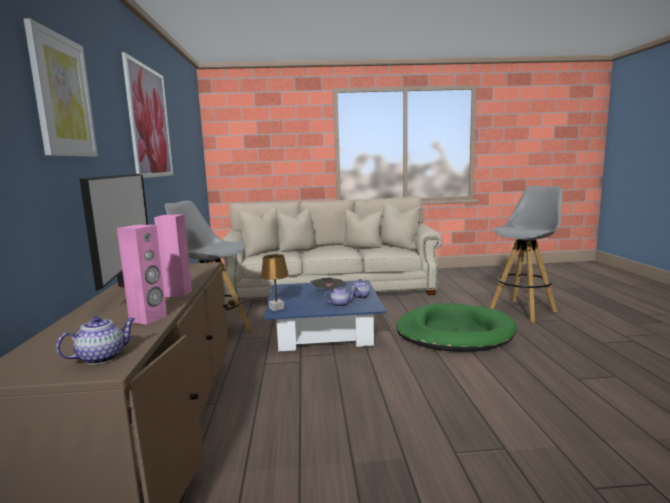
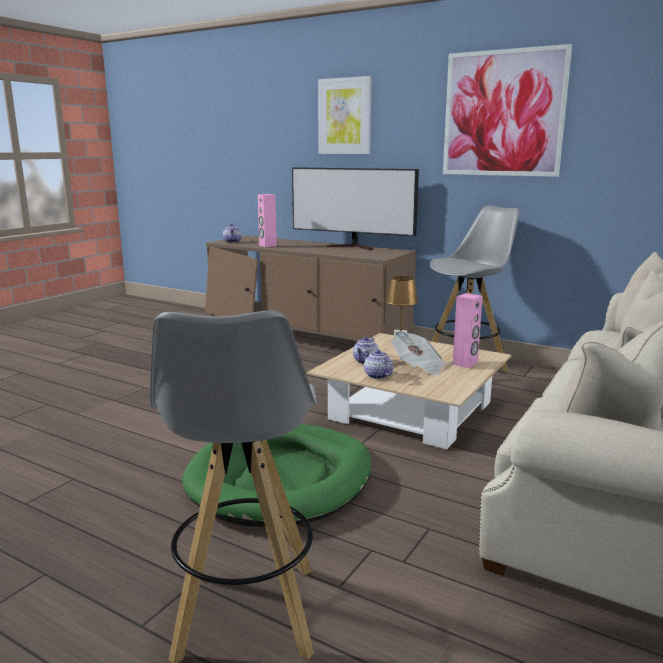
camera: 125 degrees right, 5 degrees up
(177, 293) = (304, 250): pink speaker -> pink speaker (465, 363)
(324, 331) = (411, 411): blue coffee table -> beige coffee table

